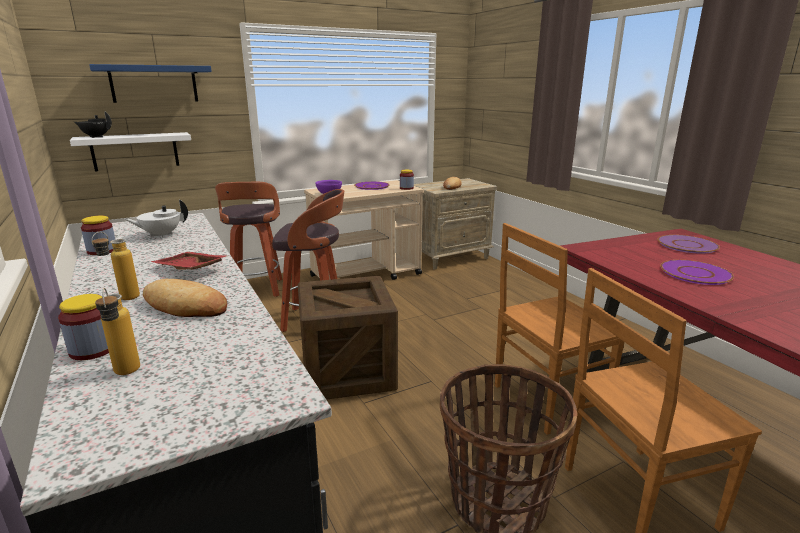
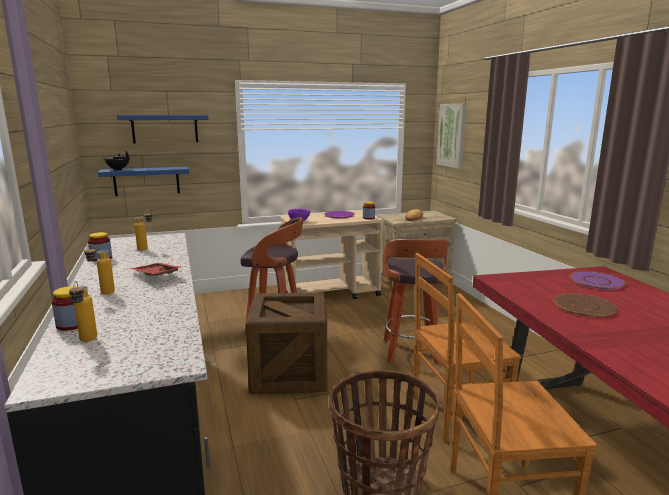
camera: 10 degrees right, 5 degrees down
(135, 151) = (146, 181): white shelf -> blue shelf
(161, 235) = (147, 249): white teapot -> bottle
(185, 306) = (142, 301): bread -> none
(257, 290) = (235, 300): stool -> stool (411, 352)
(489, 93) = (452, 135): none -> picture
(695, 273) = (584, 306): purple plate -> brown plate

